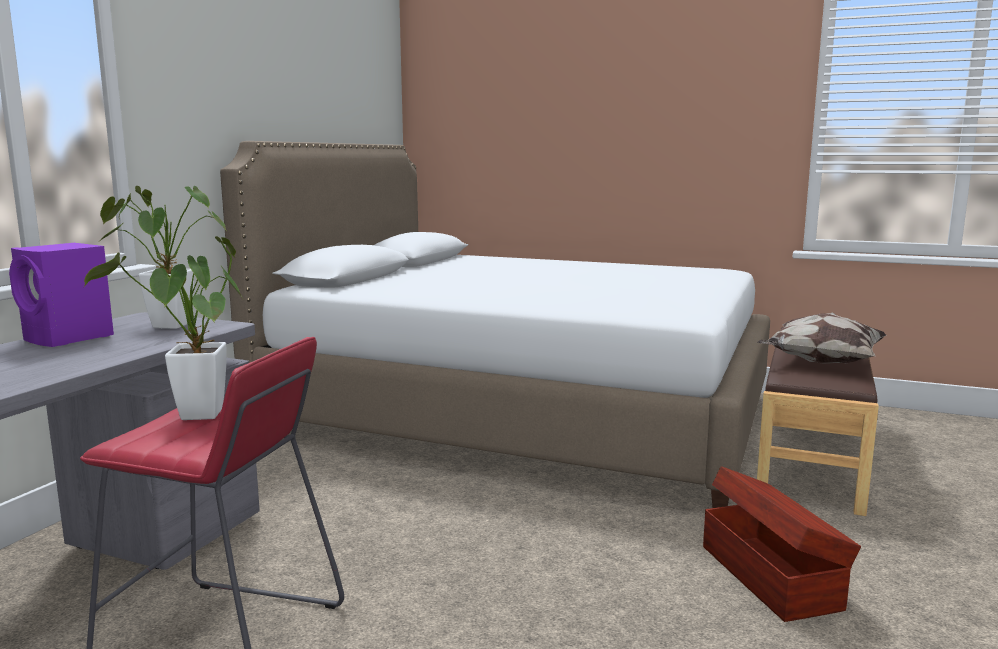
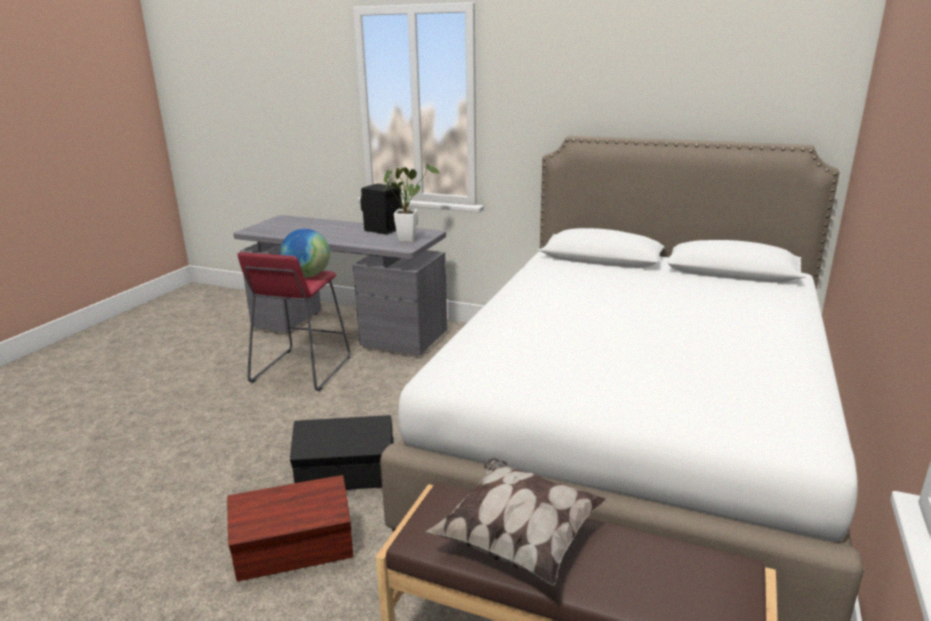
camera: 90 degrees right, 10 degrees up
(69, 338) = (382, 230): purple speaker -> black speaker
(198, 418) = (307, 275): potted plant -> globe
(608, 554) = (347, 477): none -> black storage box

